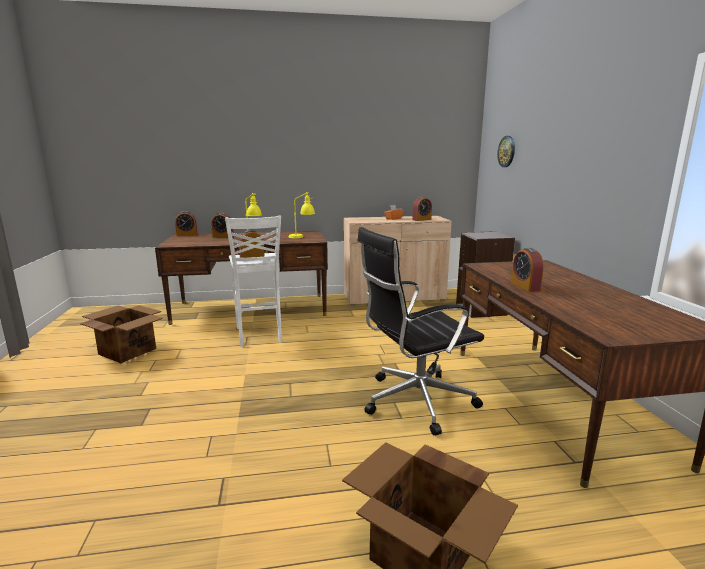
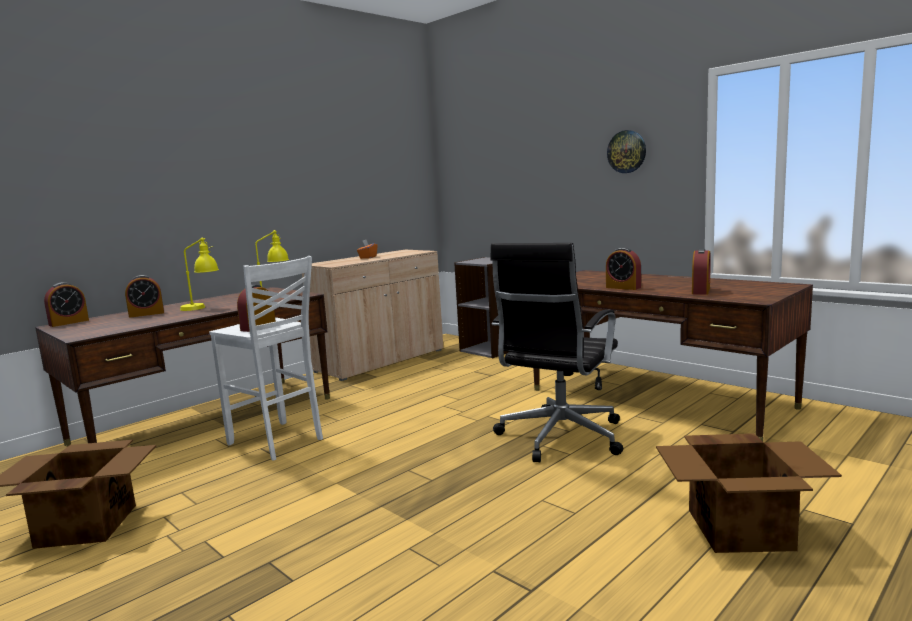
camera: 35 degrees left, 5 degrees down
(421, 220) = (404, 254): alarm clock -> alarm clock (701, 291)
(506, 151) = (483, 166): wall clock -> wall clock (626, 151)

